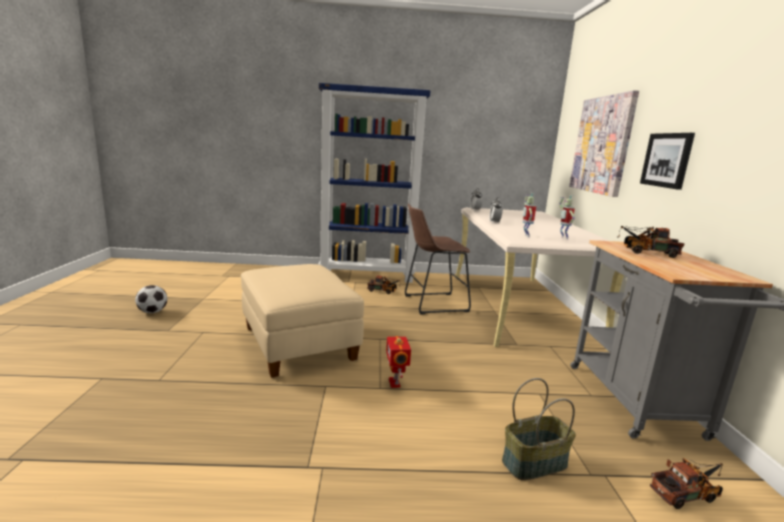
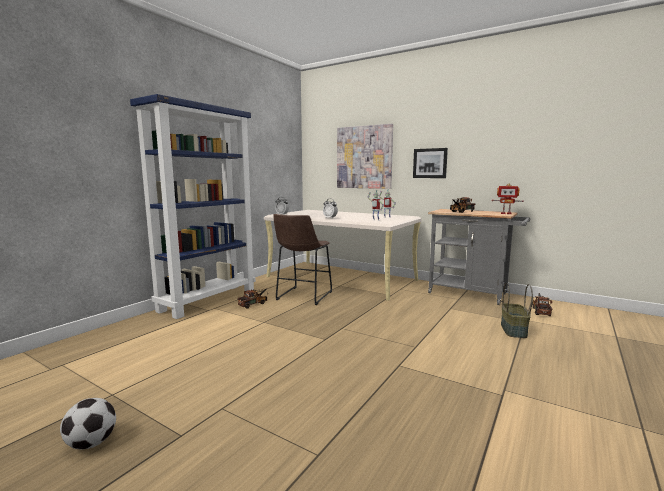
camera: 55 degrees left, 5 degrees down
(299, 344) = (316, 360): beige ottoman -> none
(395, 383) = (412, 340): toy robot -> toy robot (506, 213)

